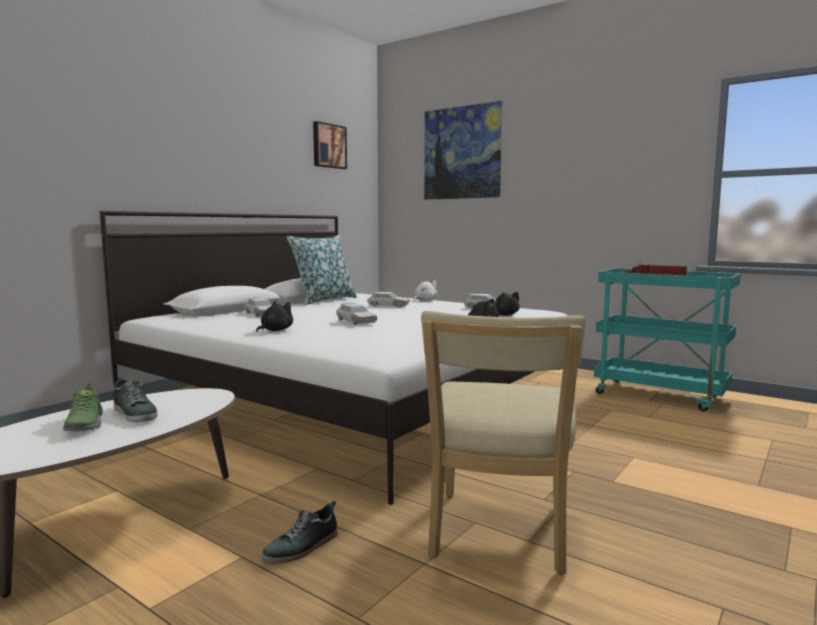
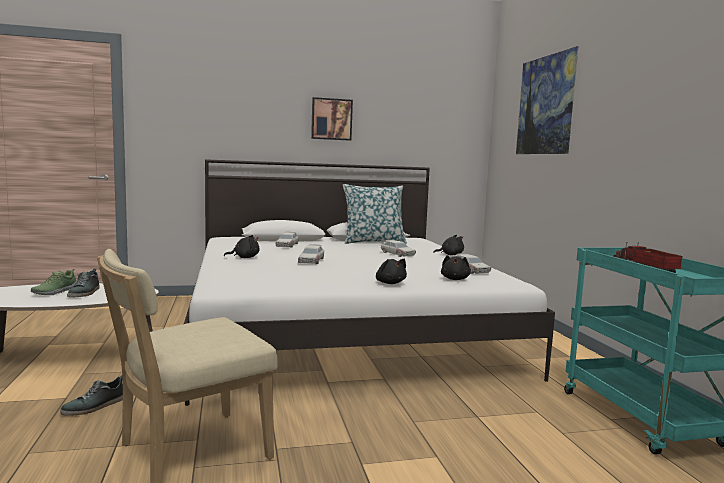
camera: 40 degrees right, 0 degrees up
(302, 547) = (94, 406): shoe -> shoe turned 45 degrees counterclockwise
(328, 146) = (426, 103): picture -> picture (331, 119)
(424, 300) = (450, 254): white plush toy -> black plush toy

